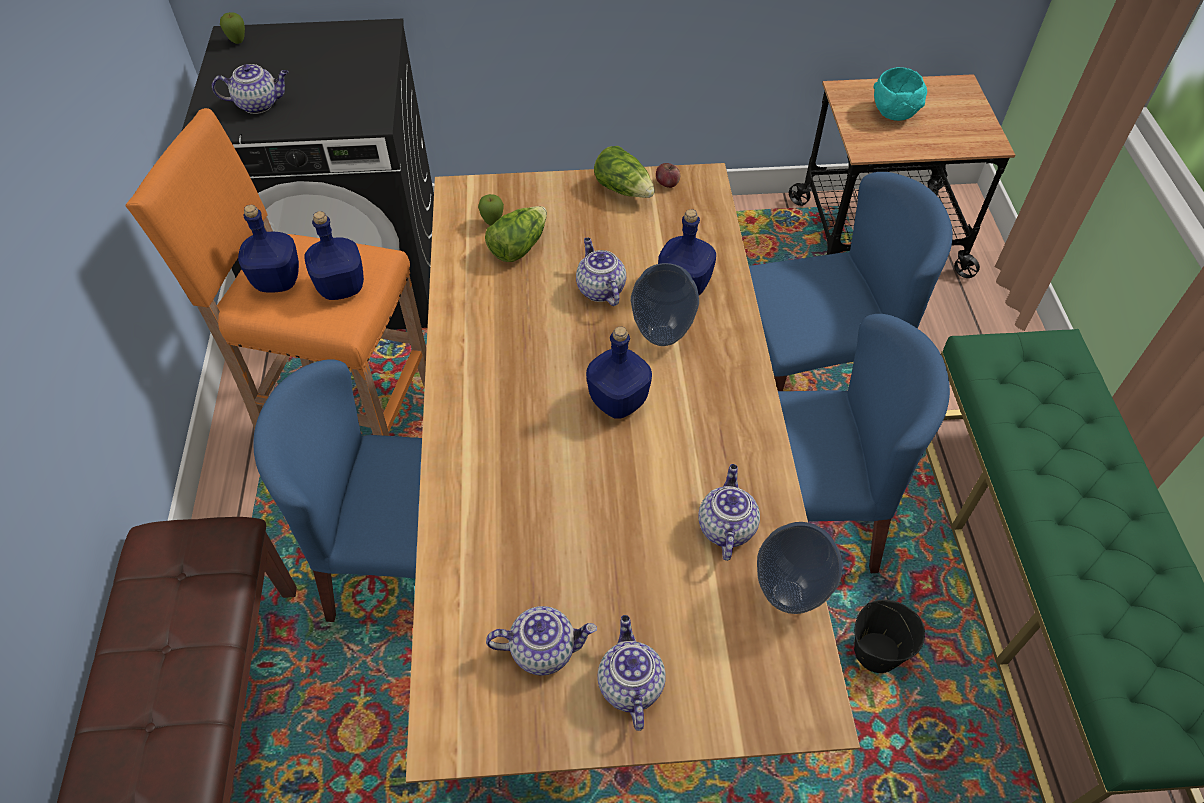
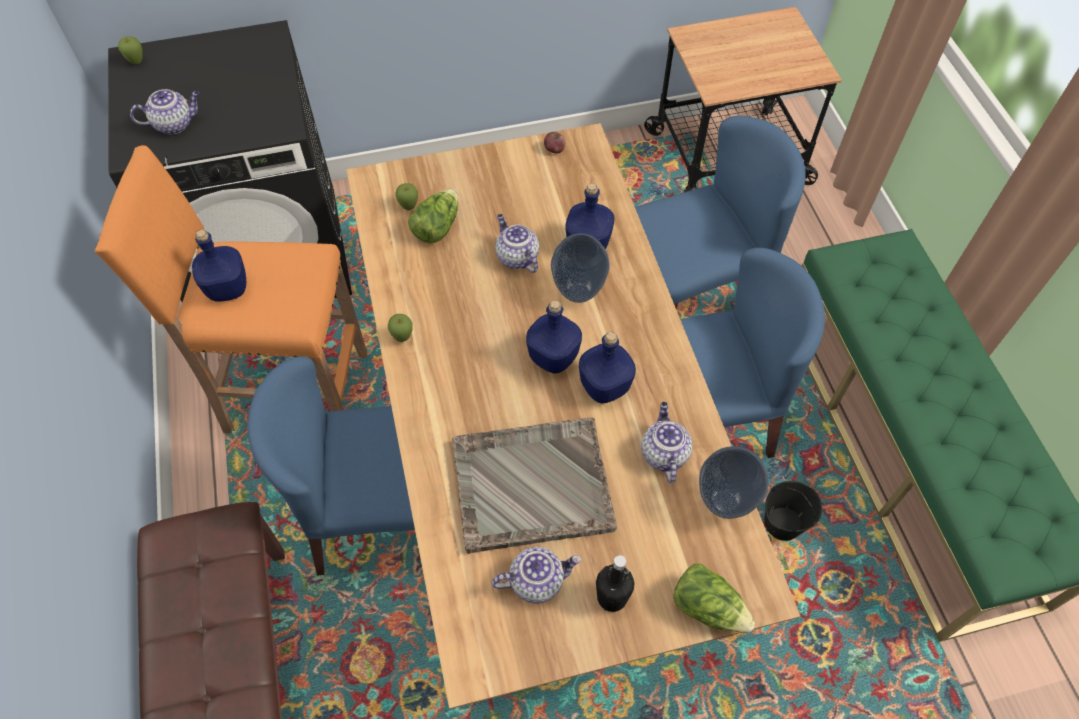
camera: 10 degrees left, 5 degrees up
(340, 288) = (286, 287): blue bottle -> blue bottle (604, 387)
(453, 357) = (403, 338): none -> apple
(560, 539) = (530, 485): none -> grey tray
(624, 189) = (518, 160): lettuce -> lettuce (708, 606)
(629, 684) = (612, 597): teapot -> black bottle
(894, 112) = (734, 52): turquoise bowl -> none

